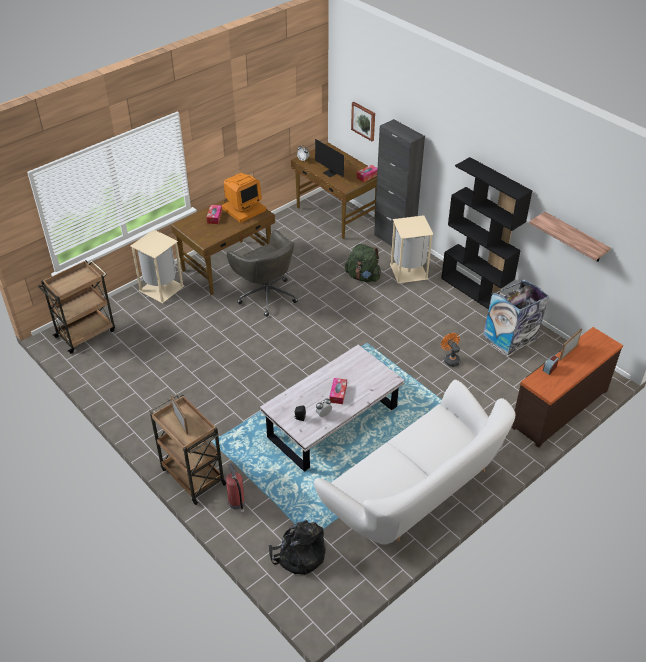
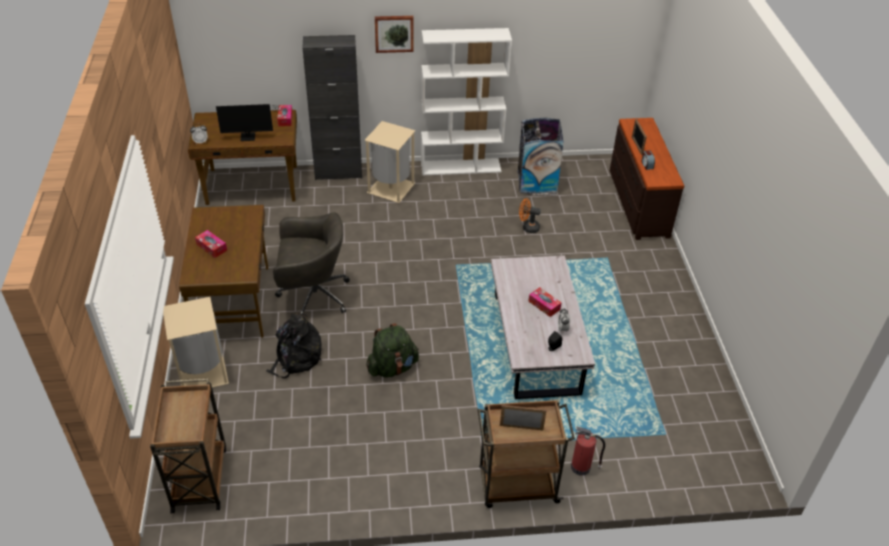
camera: 55 degrees left, 0 degrees up
(243, 209) = (225, 220): monitor -> none
(299, 555) = (679, 453): black backpack -> black backpack (296, 358)
(363, 277) = (364, 218): green backpack -> green backpack (392, 367)
(364, 121) = (250, 60): picture -> picture (394, 33)
(415, 493) = (664, 336): white sofa -> none
(475, 291) = (461, 166): black bookcase -> white bookcase
(574, 238) = (563, 51): shelf -> none

